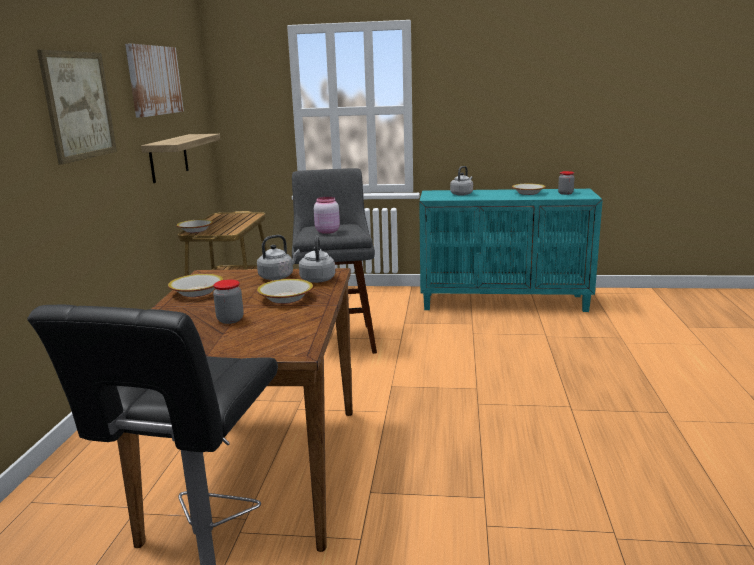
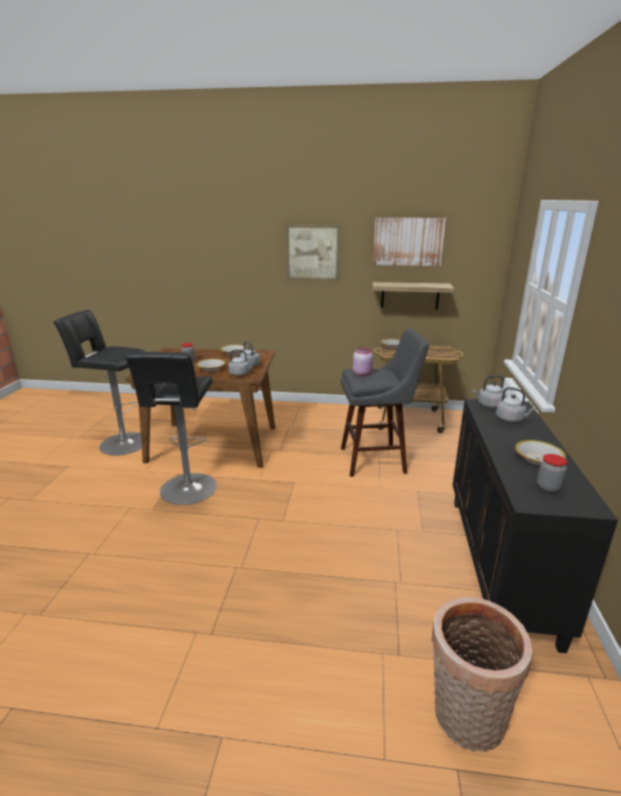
camera: 90 degrees right, 5 degrees up
(424, 471) = (187, 491): none -> black stool
(434, 196) = (489, 405): none -> grey kettle
(504, 302) = (501, 565): turquoise cabinet -> black cabinet
(653, 322) = (465, 719): none -> basket

